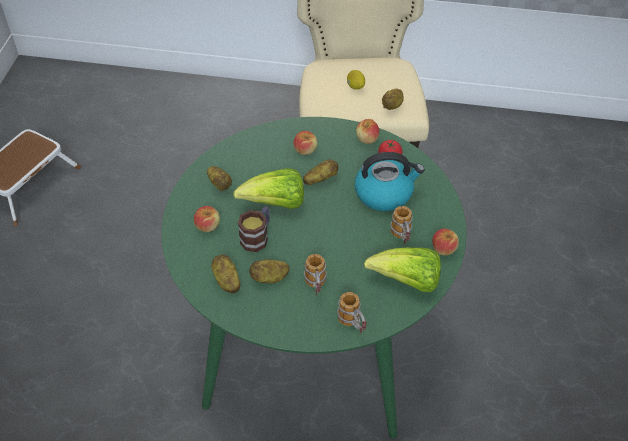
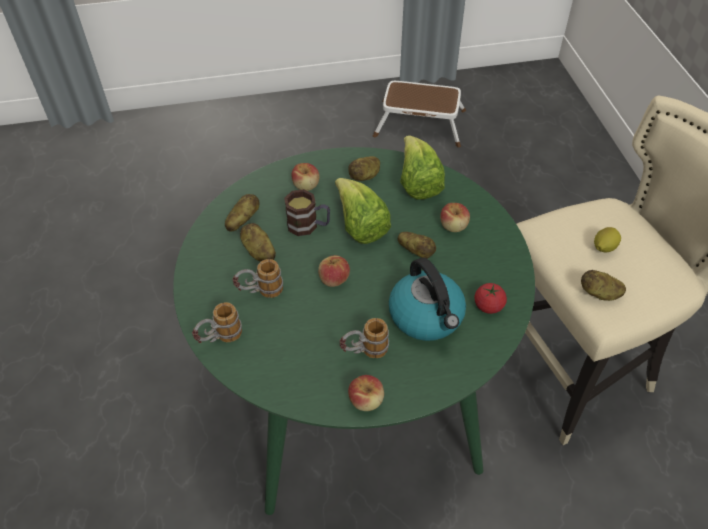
camera: 70 degrees right, 0 degrees up
(367, 139) = (507, 276): apple -> apple (334, 279)
(407, 281) = (299, 374): lettuce -> lettuce (418, 183)

